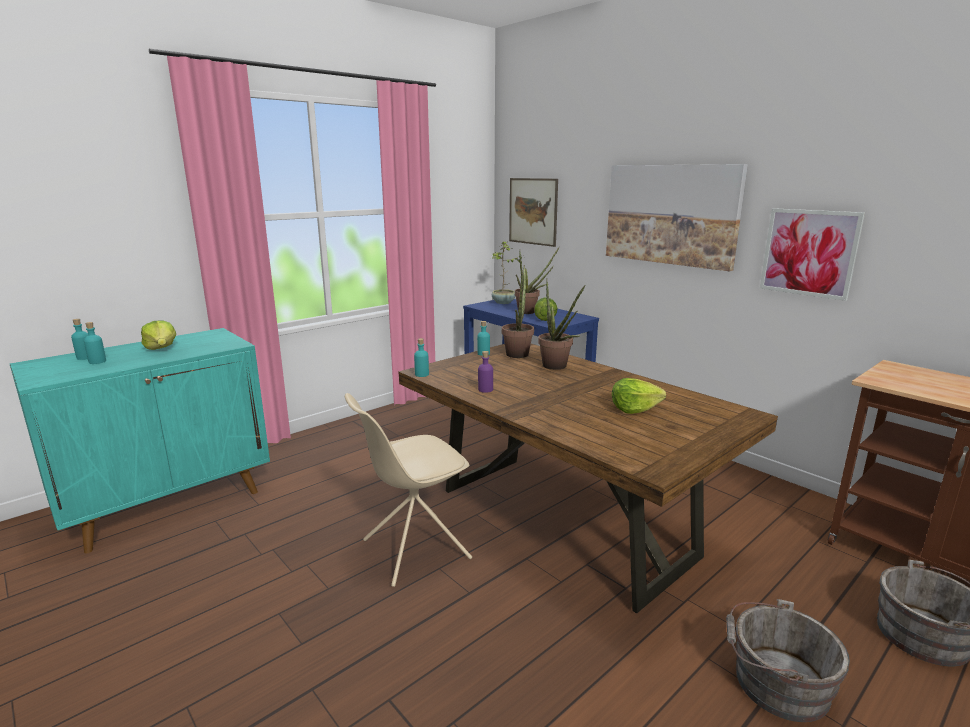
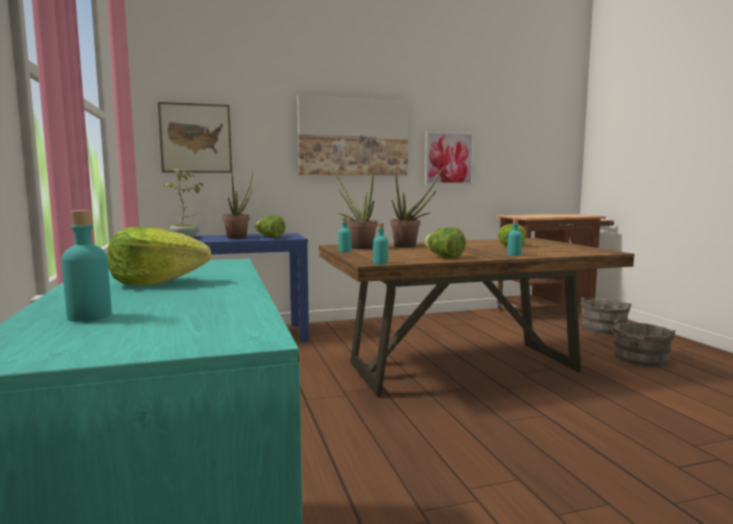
camera: 65 degrees left, 10 degrees down
(97, 361) = (160, 308): turquoise bottle -> turquoise bottle (514, 255)
(414, 550) = (470, 427): beige chair -> none
(485, 389) = (444, 257): purple bottle -> lettuce

